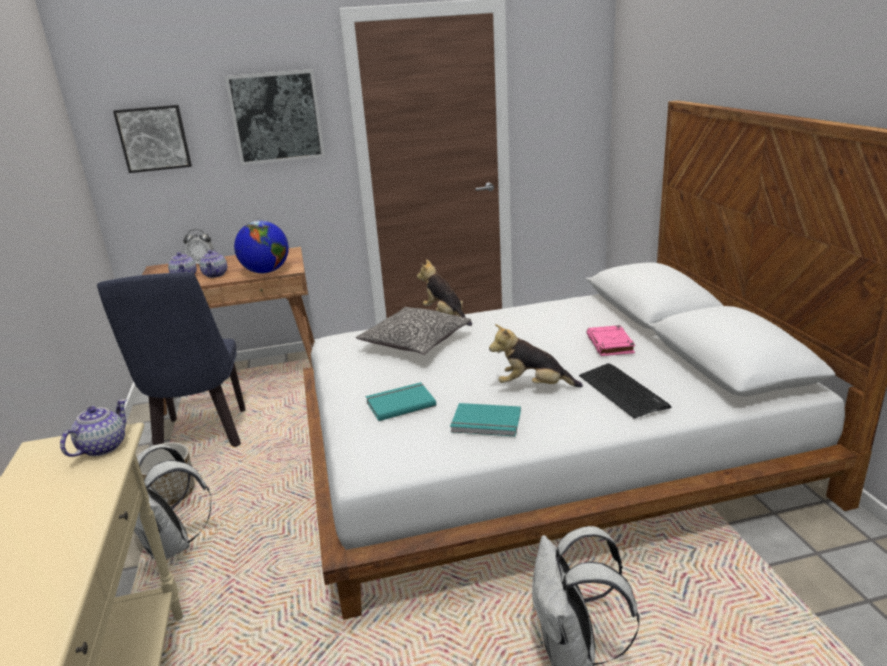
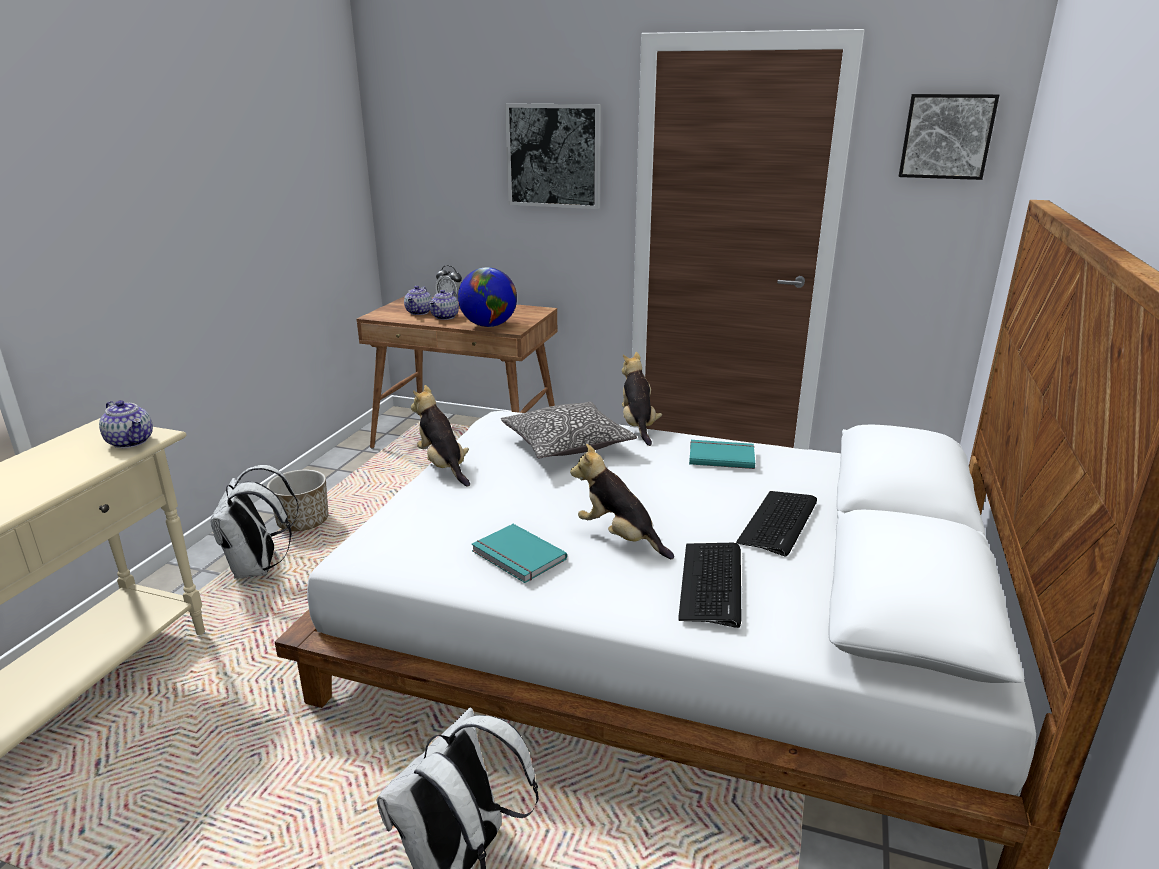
camera: 30 degrees right, 0 degrees up
(103, 447) = (131, 442): teapot -> teapot turned 75 degrees clockwise
(154, 138) = (432, 163): picture -> picture (946, 136)
(202, 438) = (377, 480): blue chair -> none
(341, 387) = (443, 466): none -> plush toy
(399, 403) = (469, 502): turquoise book -> turquoise book (721, 456)
(610, 344) = (779, 523): pink book -> keyboard

